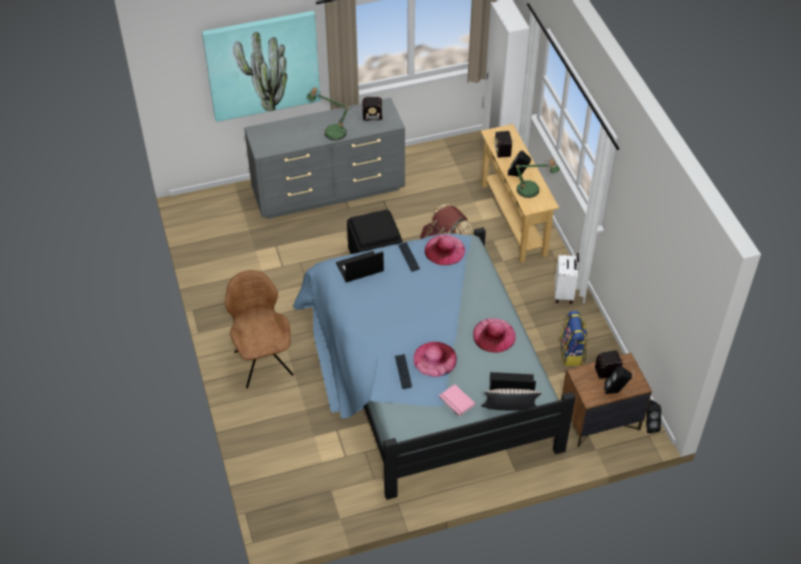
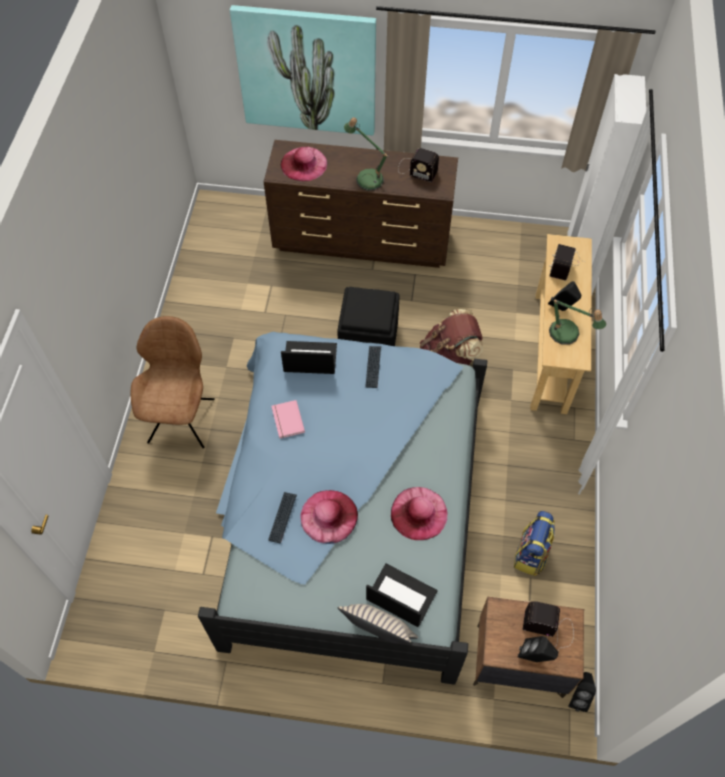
camera: 25 degrees right, 10 degrees up
(329, 191) = (362, 242): grey dresser -> brown dresser
(444, 250) = (420, 374): pink hat -> pink hat (304, 164)
(456, 401) = (322, 587): pink book -> pink book (286, 420)
(564, 294) = (562, 471): white suitcase -> none

